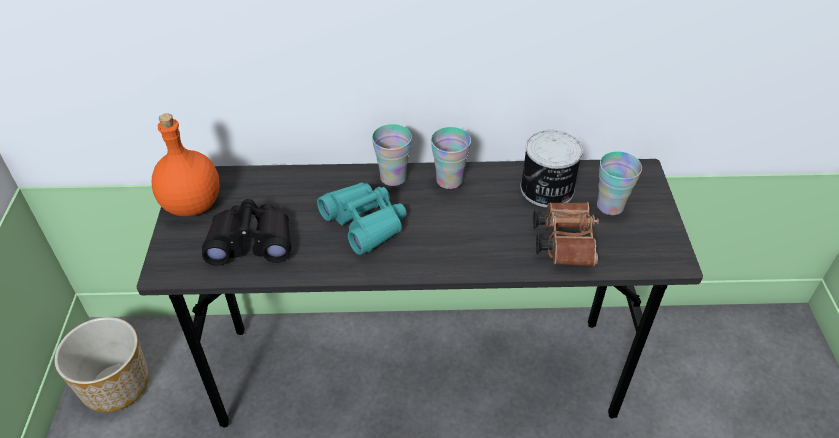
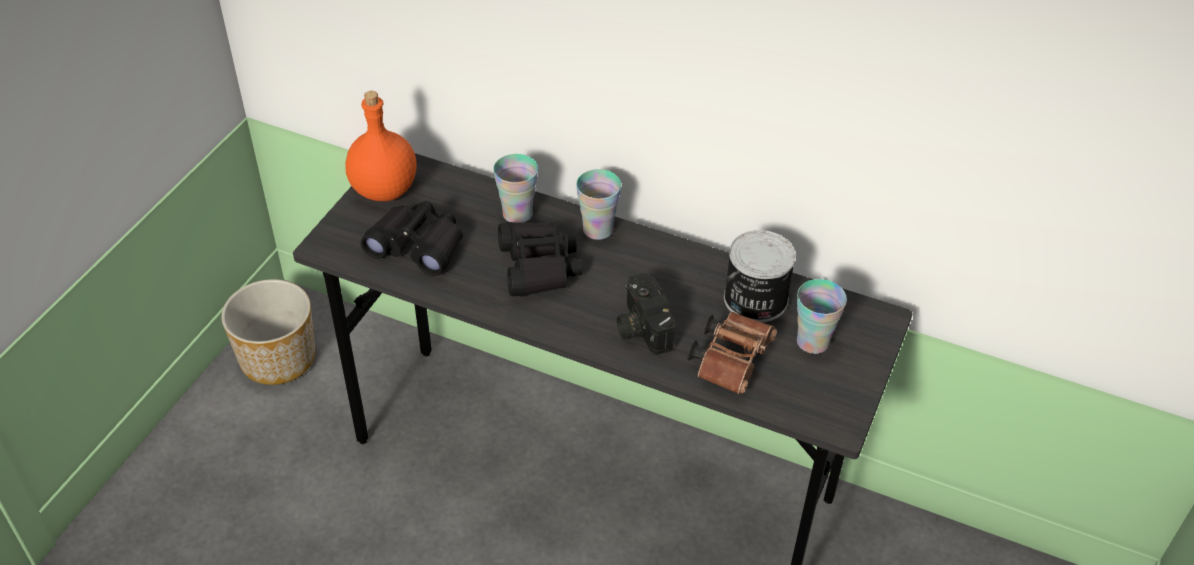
camera: 25 degrees right, 0 degrees up
(365, 223) = (538, 267): turquoise binoculars -> black binoculars
(449, 180) = (655, 253): cup -> cup (517, 214)
(478, 241) = (640, 327): none -> camera

